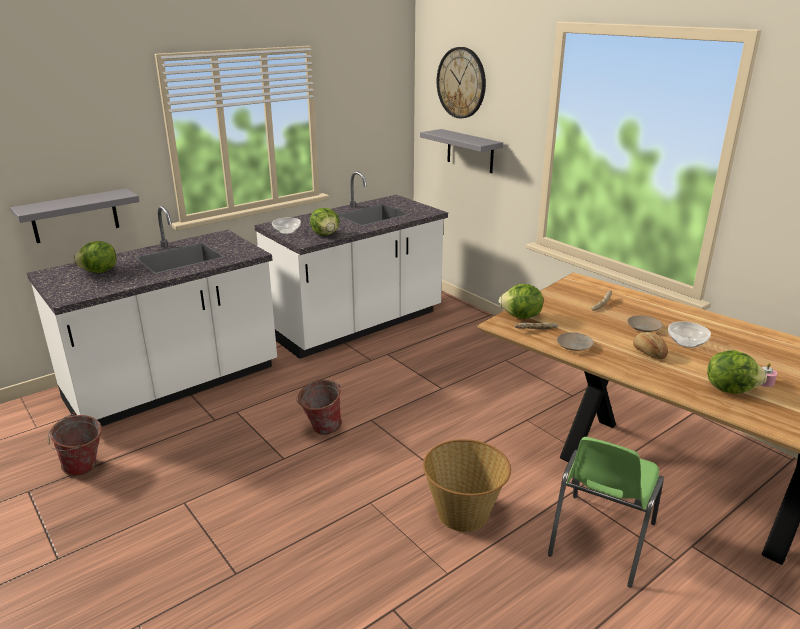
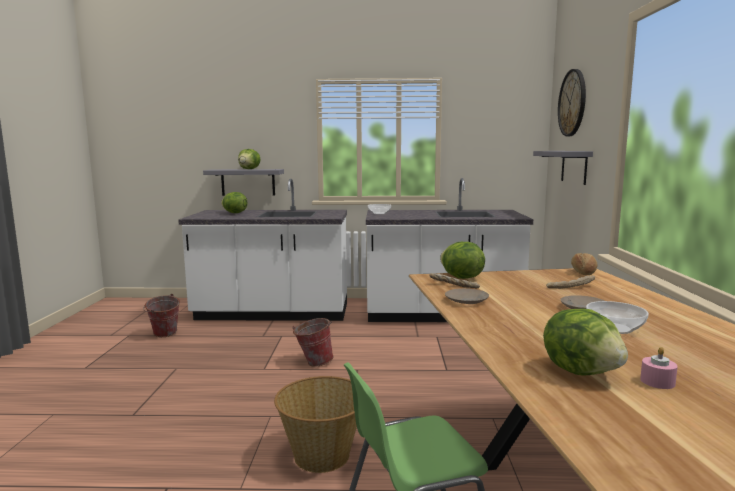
camera: 40 degrees right, 15 degrees down
(326, 234) = (401, 217): lettuce -> lettuce (249, 169)
(648, 353) = (540, 323): bread -> bread (583, 272)

